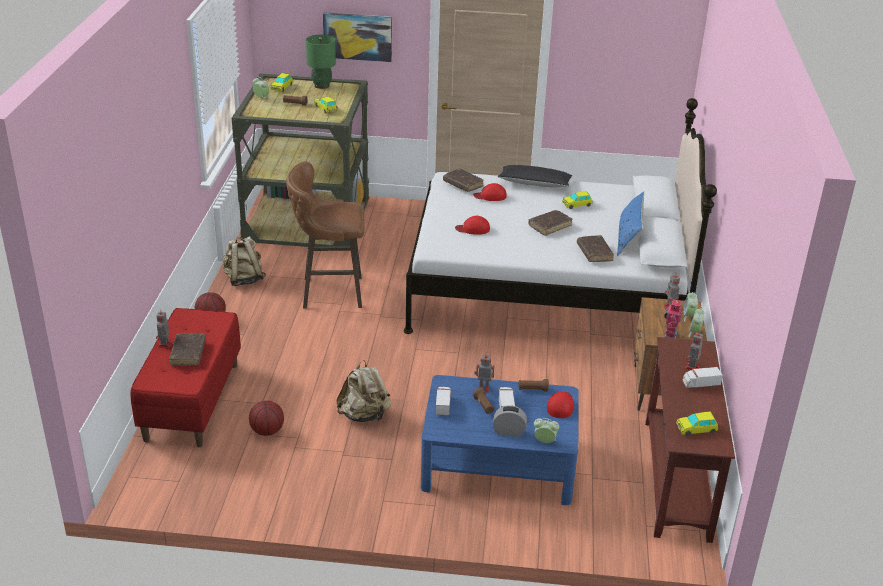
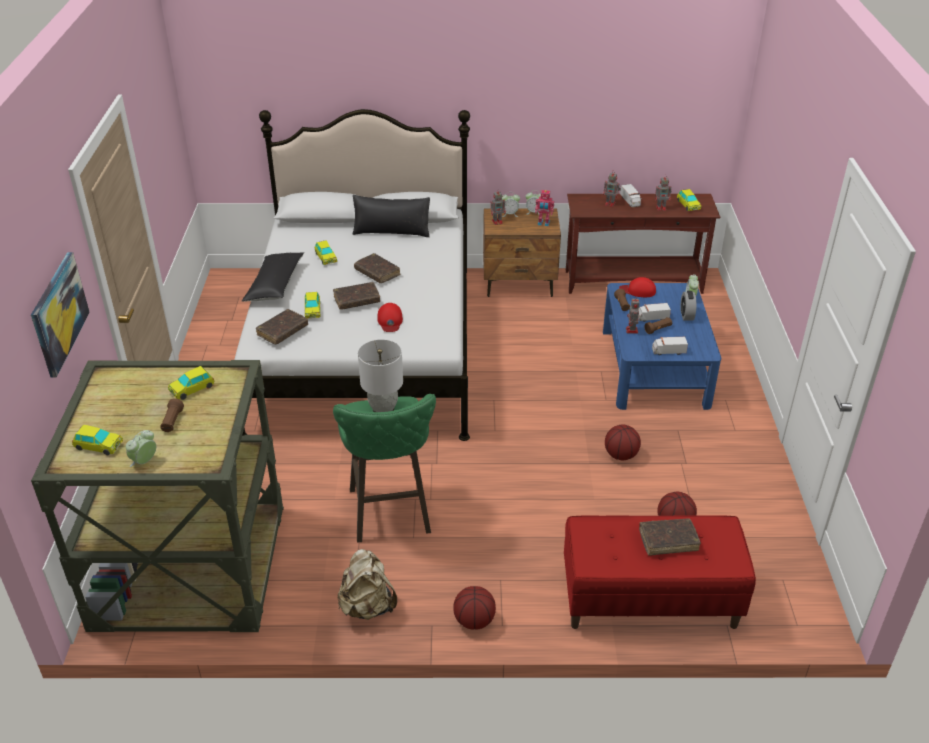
camera: 95 degrees left, 5 degrees up
(164, 345) = (660, 566): toy robot -> toy robot (661, 208)
(321, 85) = (98, 404): green table lamp -> none
(329, 292) = (390, 514): brown stool -> green stool
(340, 210) = (383, 409): none -> white table lamp
(364, 415) = (620, 455): beige backpack -> basketball
(490, 196) = (312, 310): red cap -> toy car
(594, 253) = (427, 248): brown book -> brown book (357, 300)
(628, 238) = (391, 231): blue pillow -> black pillow

